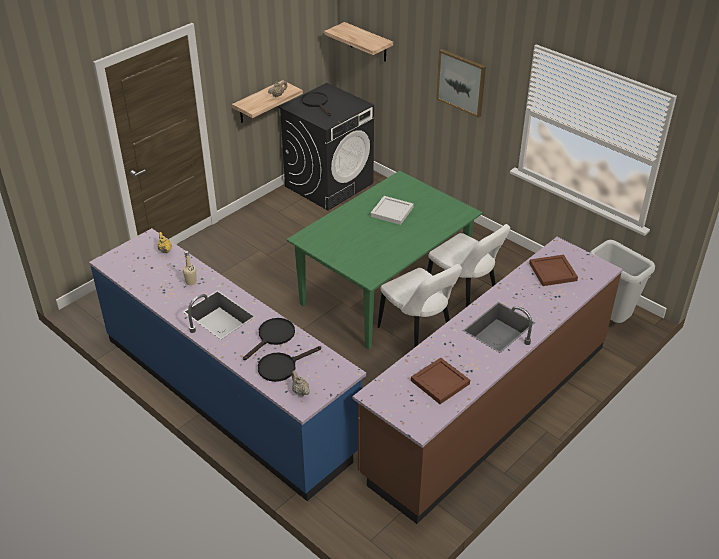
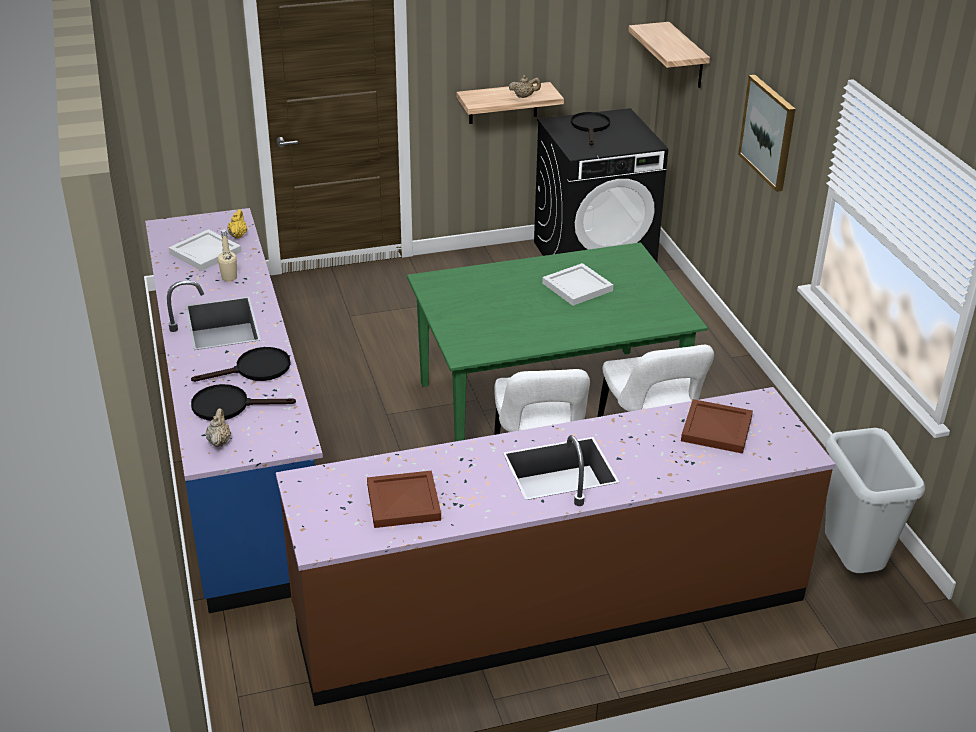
camera: 30 degrees right, 5 degrees down
(155, 270) = (204, 252): none -> white tray

